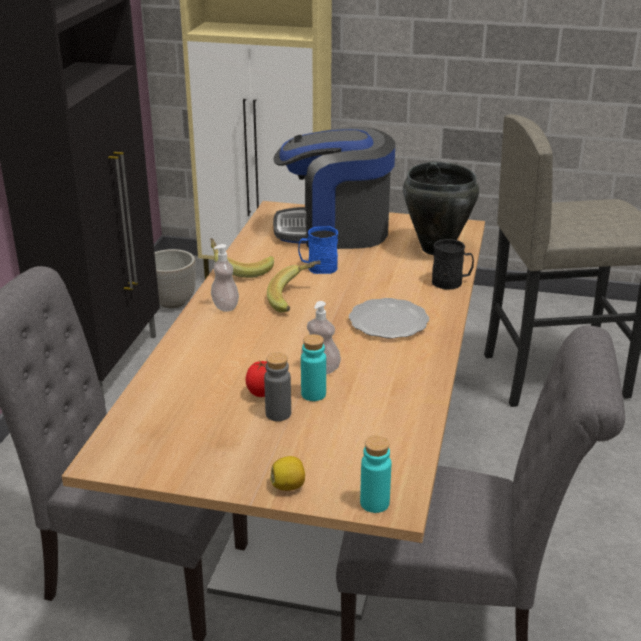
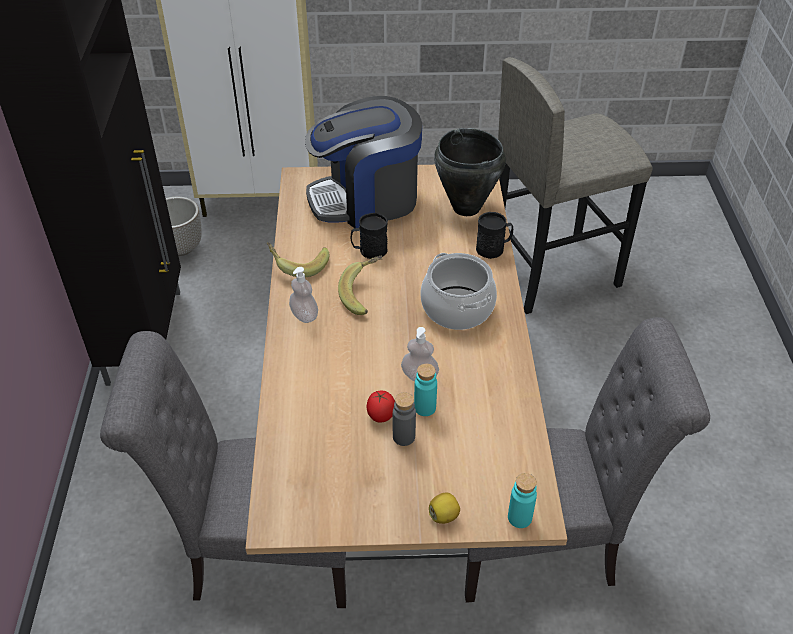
camera: 15 degrees left, 15 degrees up
(318, 268) = (369, 250): blue mug -> black mug
(389, 322) = (458, 308): plate -> cooking pot

